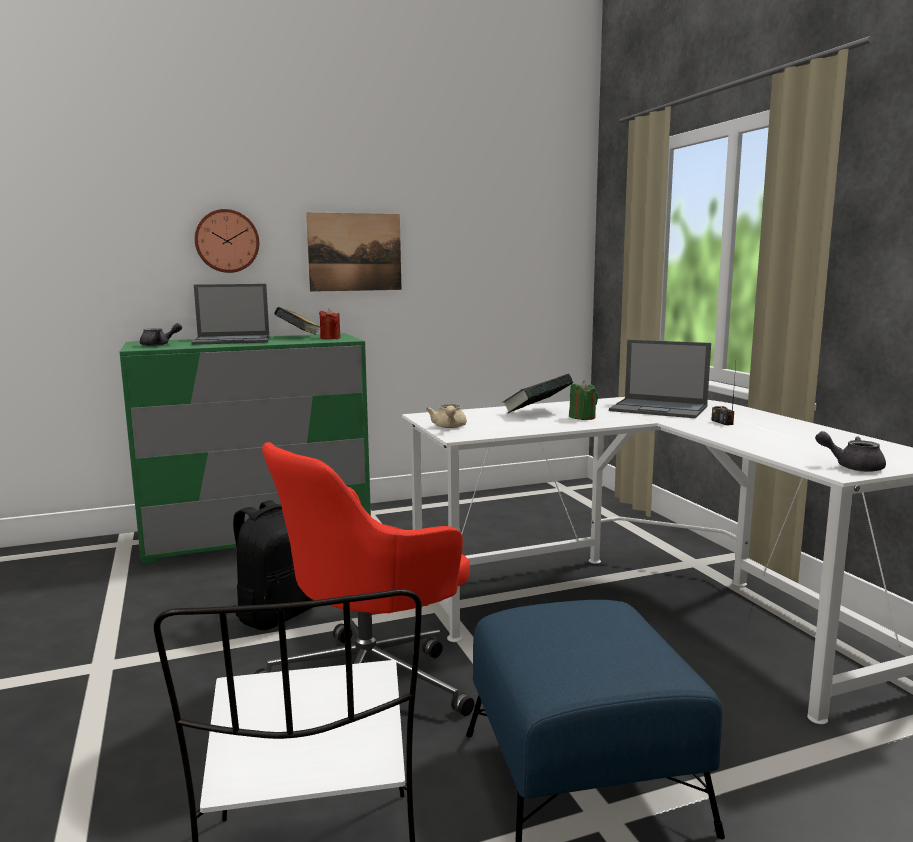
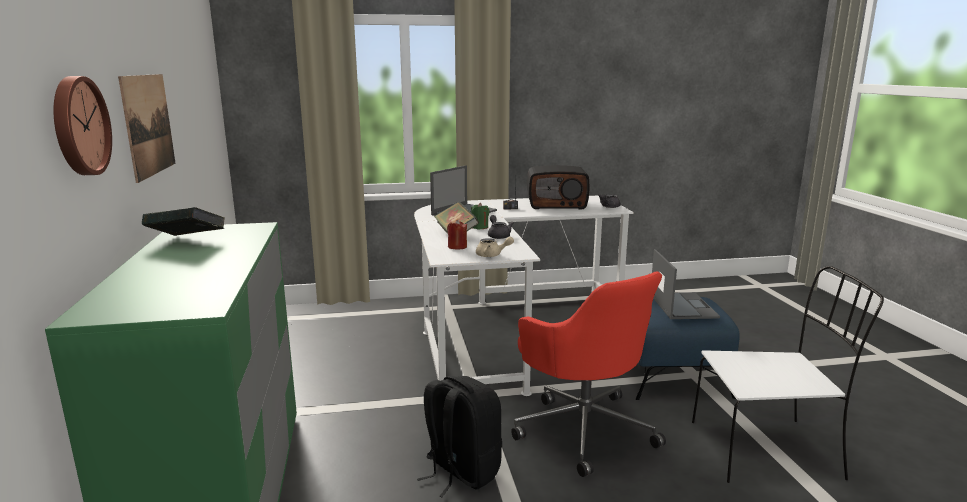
camera: 80 degrees left, 5 degrees up
(159, 345) = (171, 299): grey teapot -> grey teapot (498, 235)
(233, 340) = (179, 266): laptop -> laptop (682, 305)
(330, 338) = (229, 231): red candle -> red candle (457, 247)
(803, 440) = (557, 204): none -> radio

